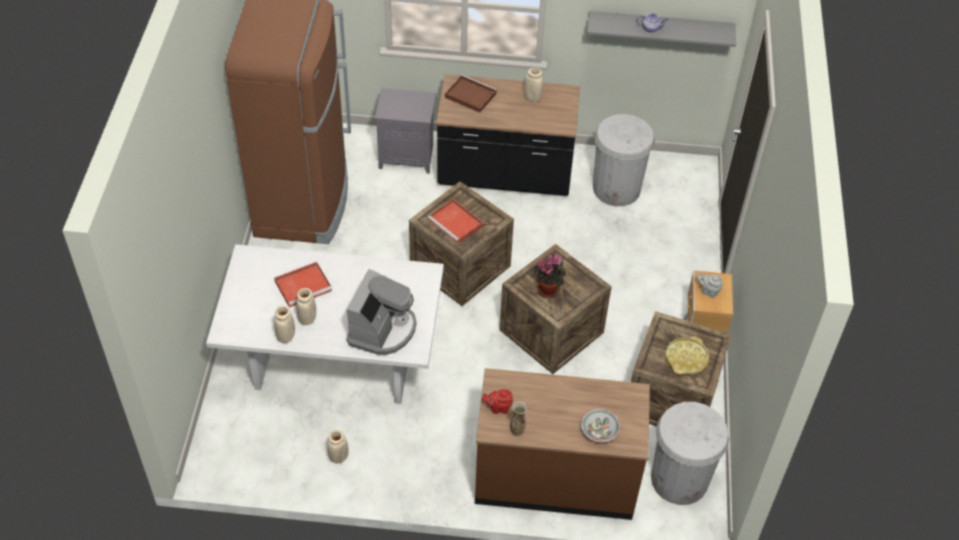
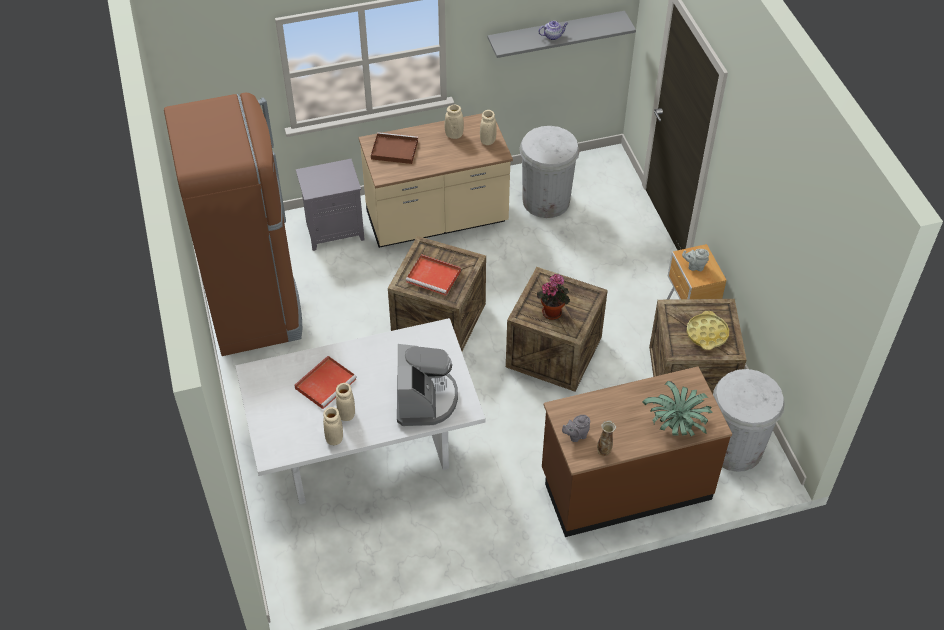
camera: 20 degrees left, 0 degrees up
(338, 457) = (415, 540): beige vase -> beige vase (488, 141)
(498, 408) = (576, 435): red teapot -> grey teapot
(504, 176) = (437, 220): black counter -> beige counter
(599, 430) = (677, 424): bowl -> potted plant

